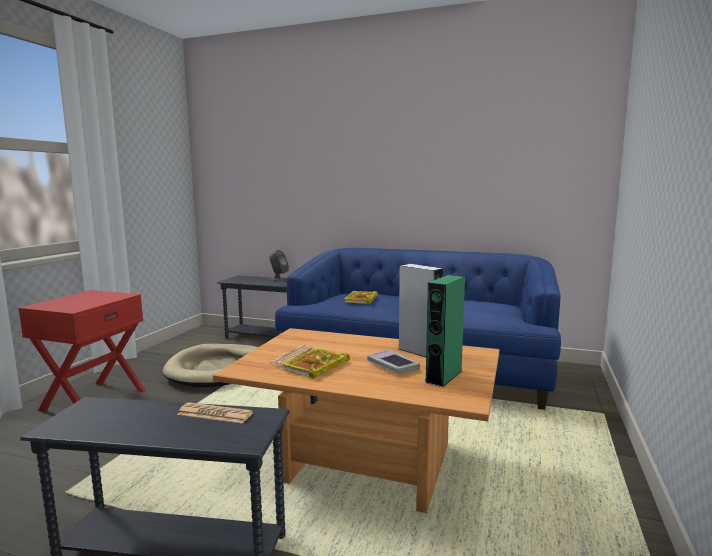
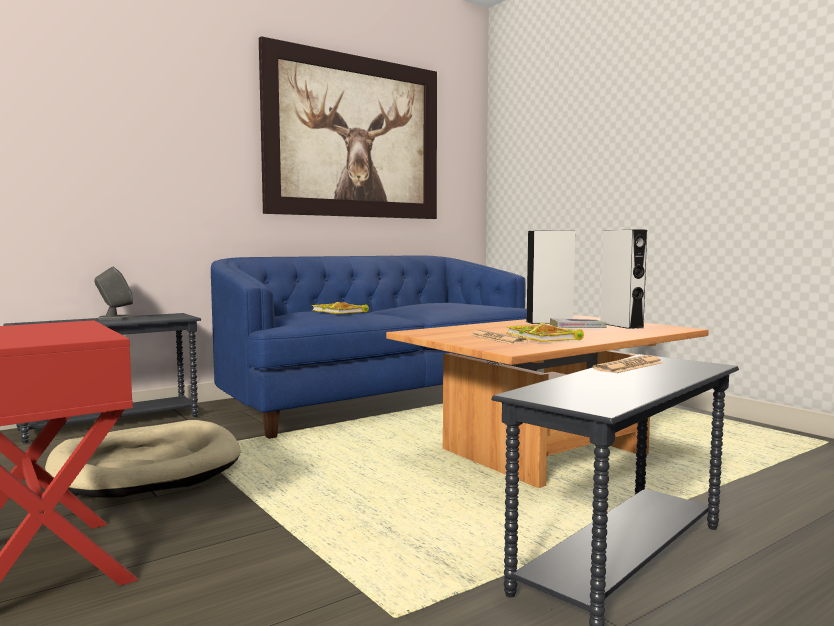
camera: 55 degrees left, 5 degrees down
(444, 376) = (621, 325): green speaker -> grey speaker
(454, 152) = (355, 137): none -> picture

